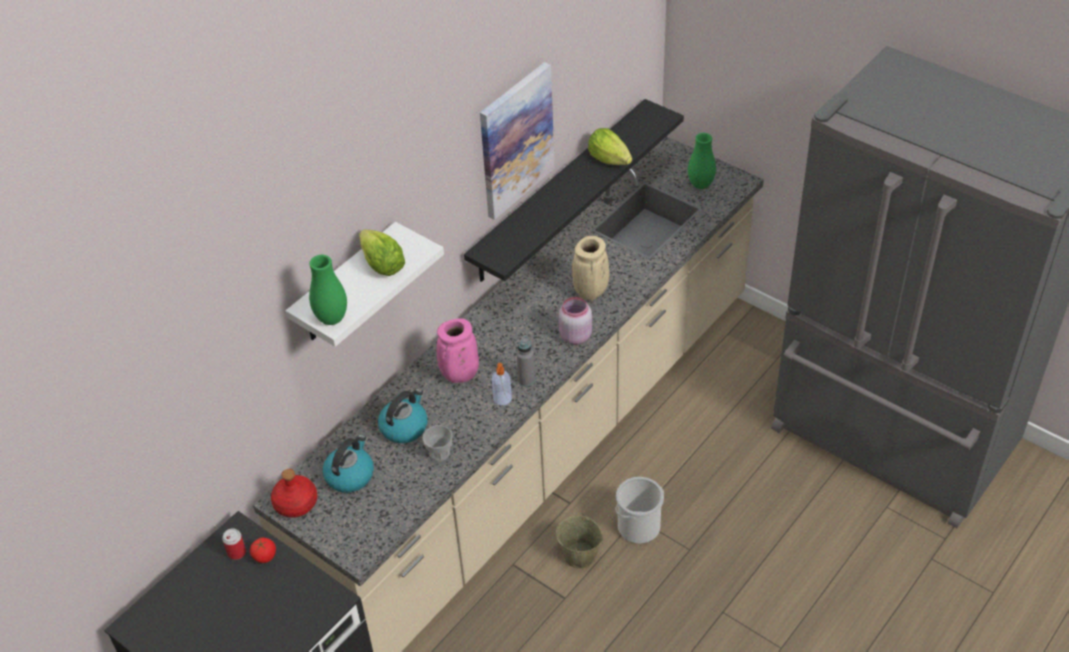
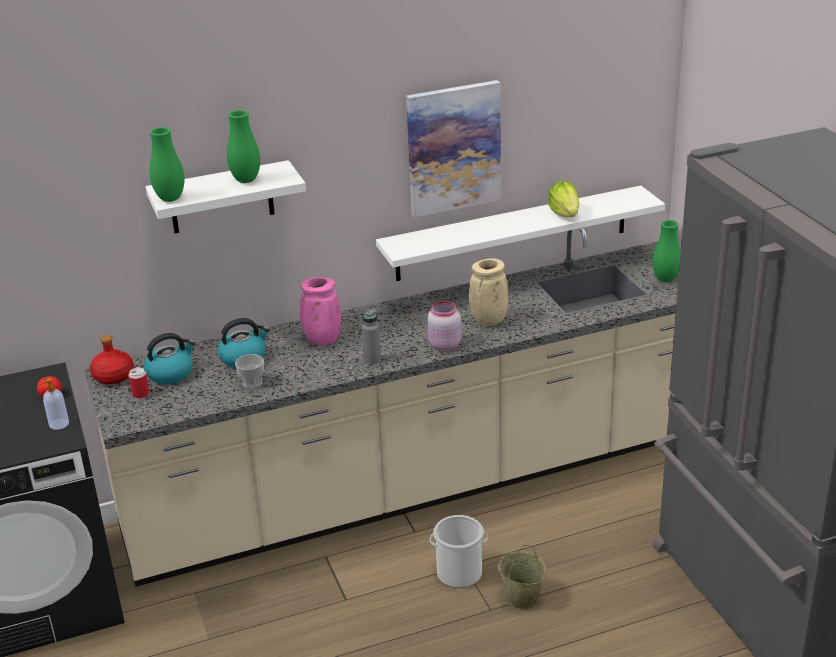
camera: 30 degrees right, 15 degrees down
(237, 552) = (35, 386): can -> can (141, 394)
(382, 265) = (246, 180): lettuce -> green vase
(502, 399) = (339, 366): soap dispenser -> soap dispenser (58, 424)
(559, 191) = (512, 233): black shelf -> white shelf
(580, 556) = (387, 574): beige bucket -> beige bucket (522, 598)

